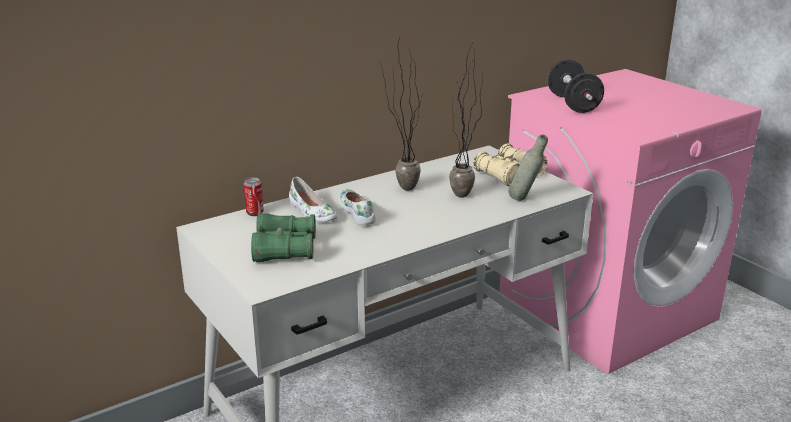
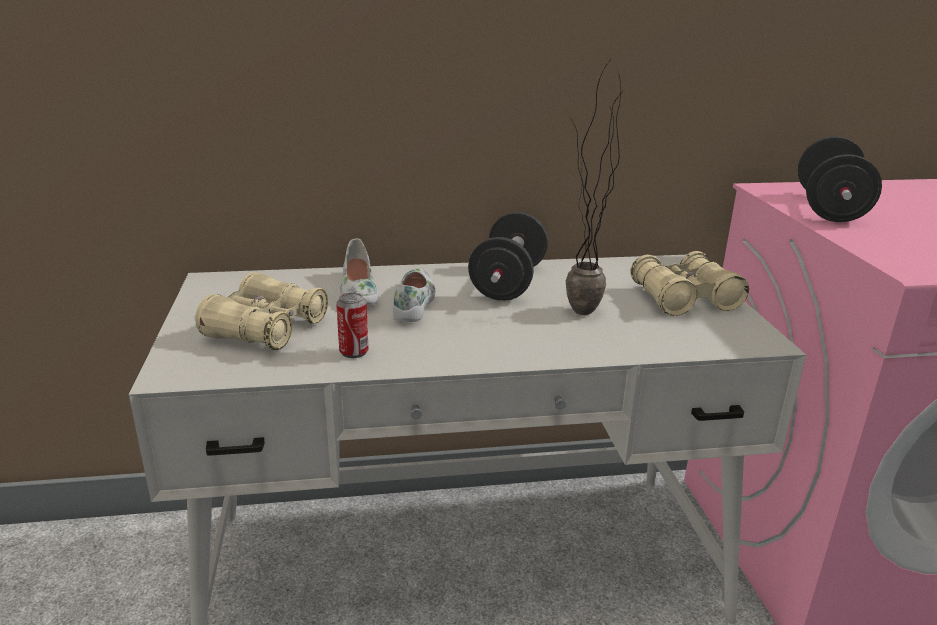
camera: 25 degrees right, 0 degrees up
(255, 213) = (292, 276): can -> can (354, 352)
(284, 249) = (266, 329): green binoculars -> beige binoculars
(400, 187) = (508, 283): potted plant -> black dumbbell
(525, 200) = (676, 340): grey bottle -> none

